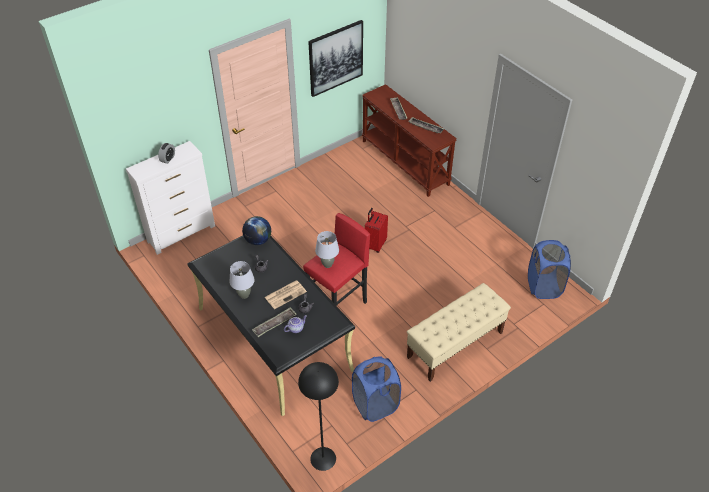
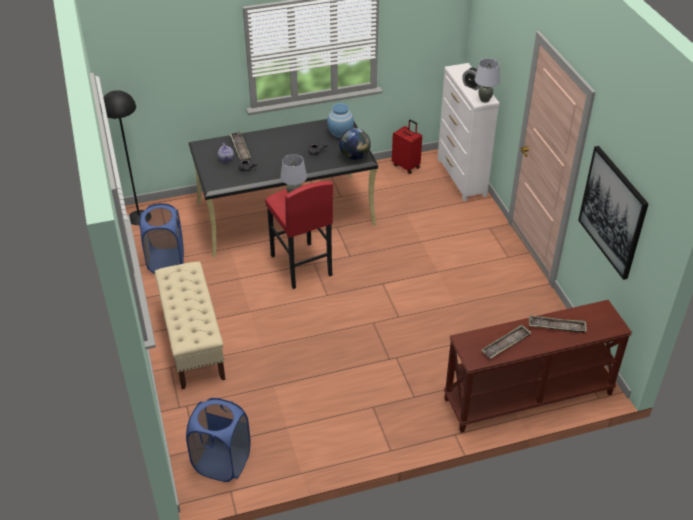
camera: 110 degrees right, 5 degrees down
(224, 259) = (340, 133): none -> blue vase
(244, 295) = (287, 137): grey table lamp -> grey table lamp (485, 100)
(285, 294) = (271, 161): newspaper -> none
(375, 244) = (377, 319): red suitcase -> red suitcase (406, 166)

